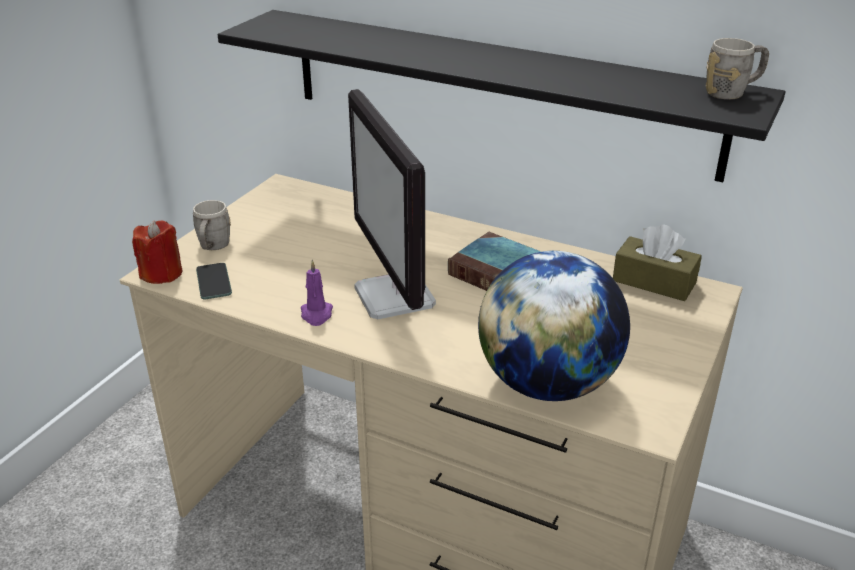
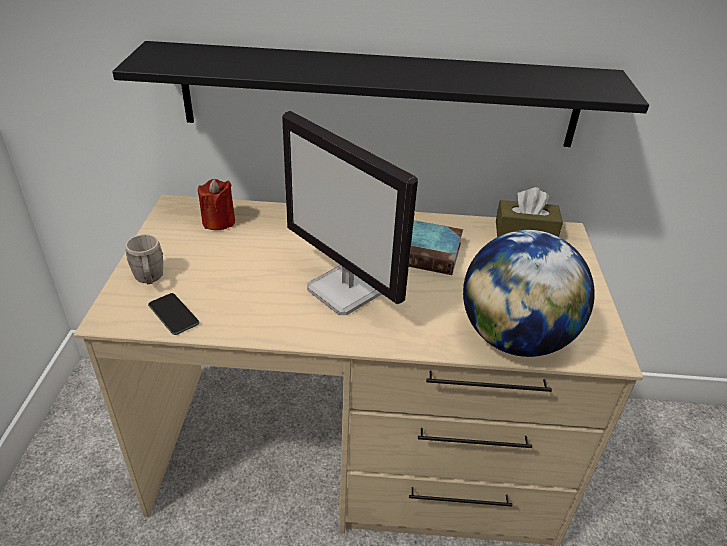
camera: 25 degrees left, 5 degrees up
(162, 273) = (115, 318): red candle -> red candle (218, 222)
(316, 315) = (291, 324): purple candle -> none
(732, 92) = (593, 76): grey mug -> none

